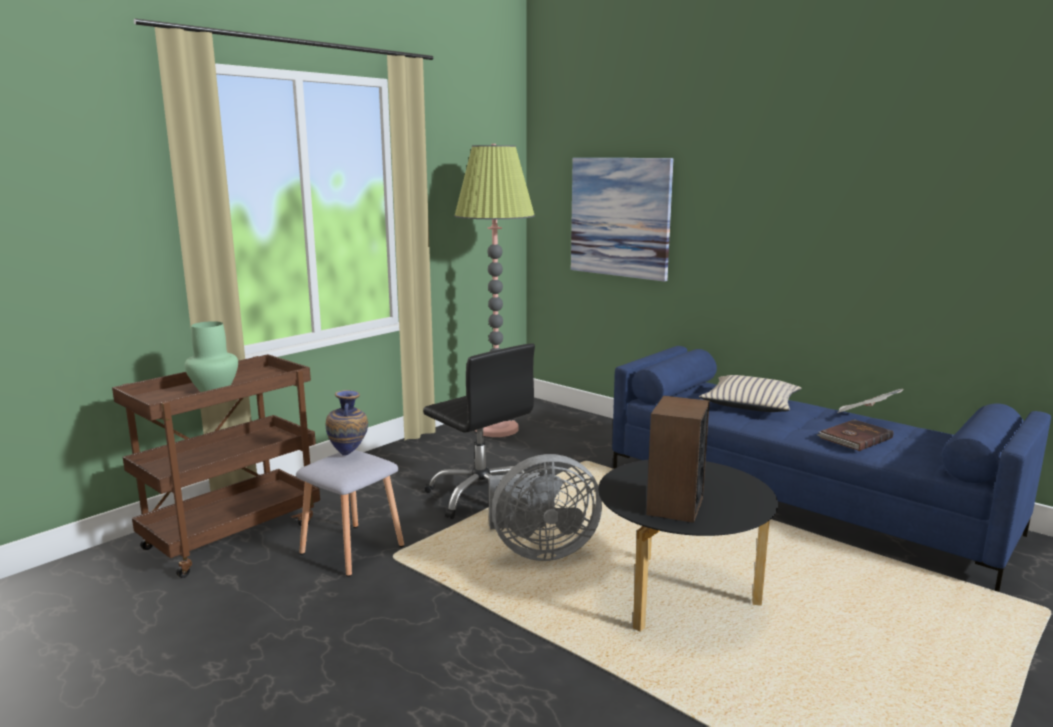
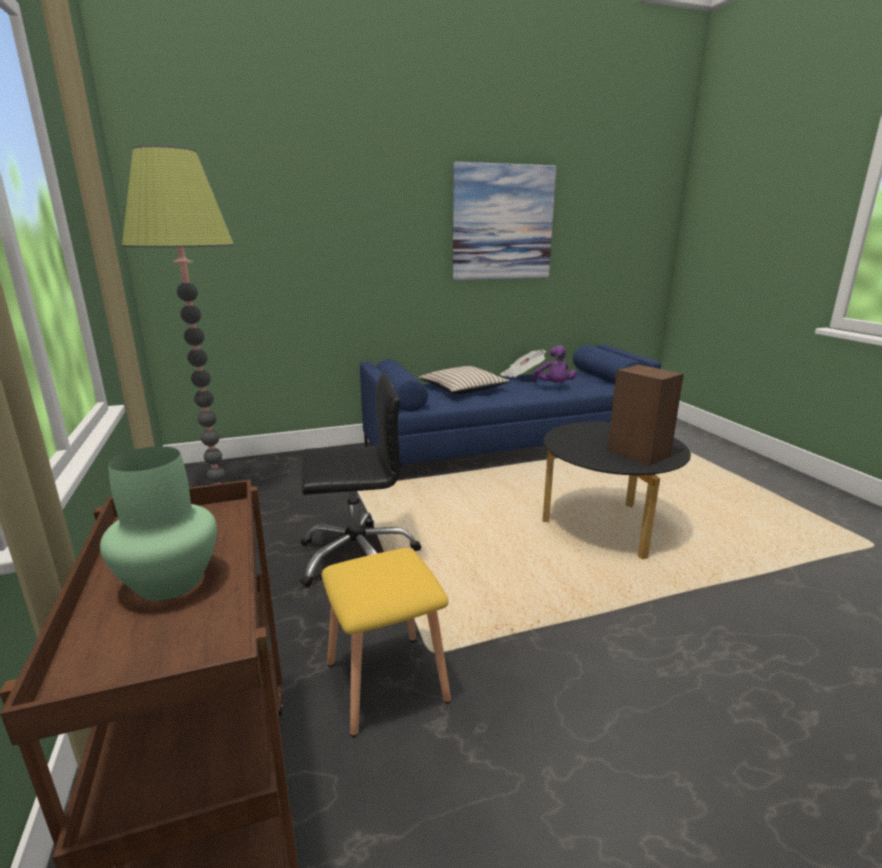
camera: 60 degrees left, 5 degrees up
(349, 455) = (362, 568): vase -> none
(353, 548) = (384, 680): grey stool -> yellow stool
(540, 550) = (494, 560): grey fan -> none
(620, 217) = (273, 246): picture -> picture (503, 223)
(854, 438) = (554, 386): brown book -> purple plush toy

